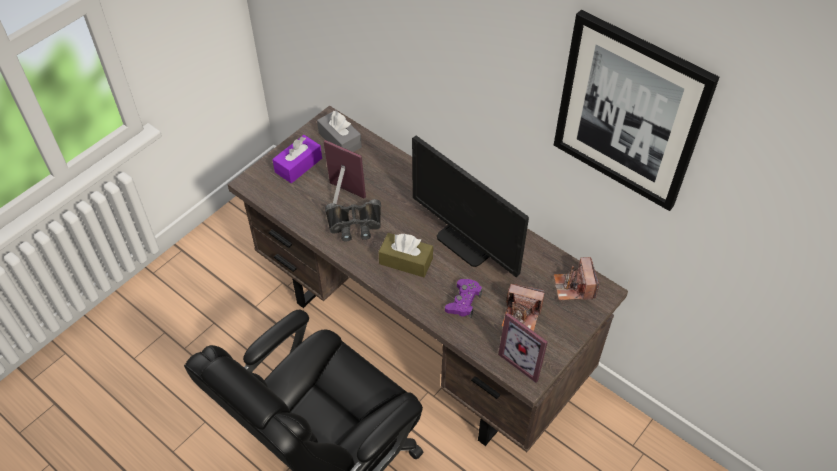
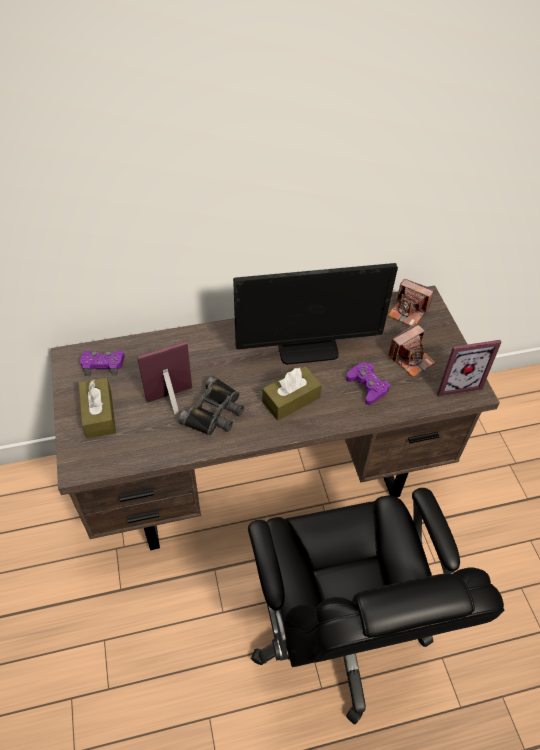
camera: 55 degrees left, 0 degrees up
(298, 165) = (99, 414): purple tissue box -> brown tissue box
(340, 140) = (103, 365): grey tissue box -> purple game controller
(629, 112) = (429, 109): picture -> none

